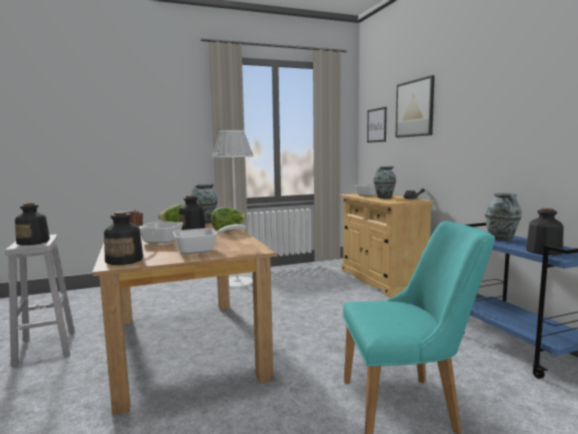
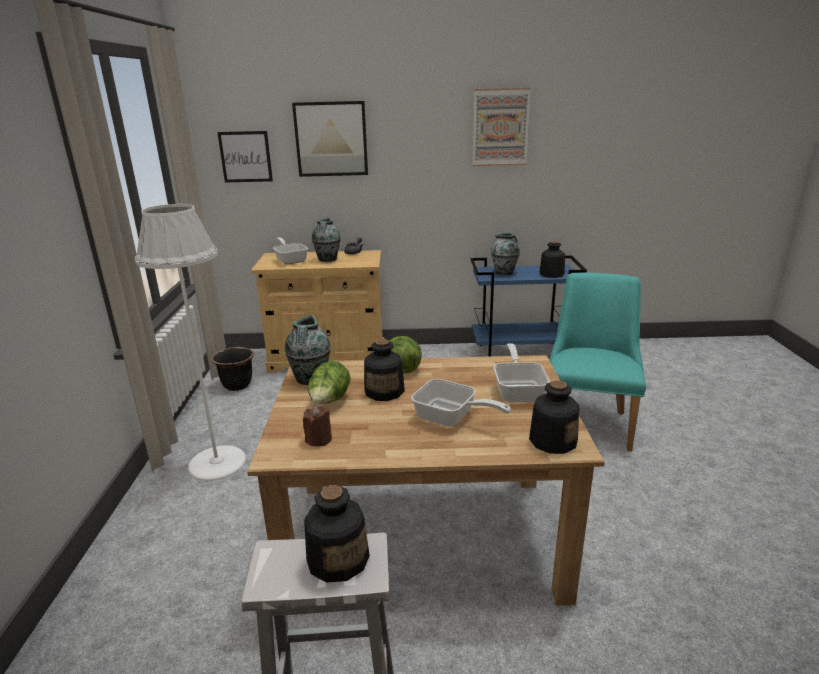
camera: 70 degrees left, 15 degrees up
(319, 268) = (237, 385): none -> black planter
(536, 79) = (500, 127): none -> picture

